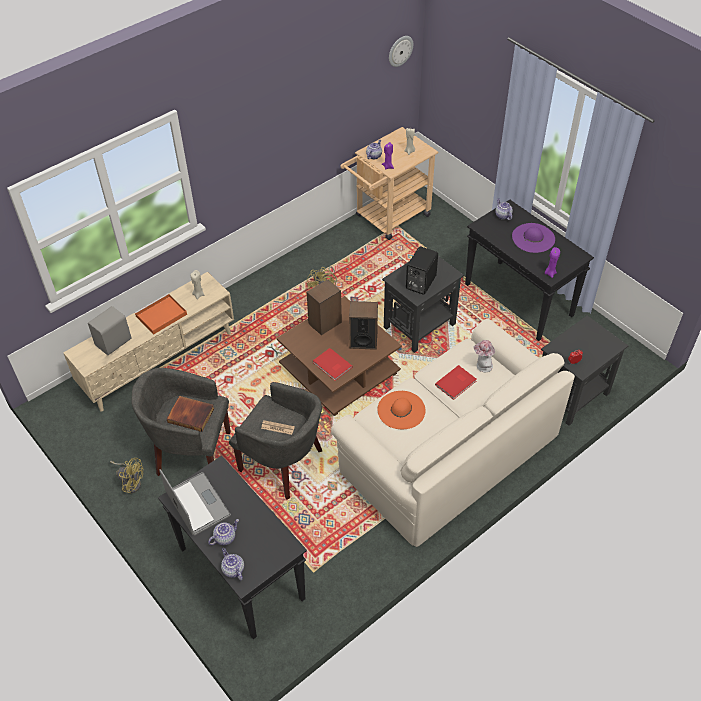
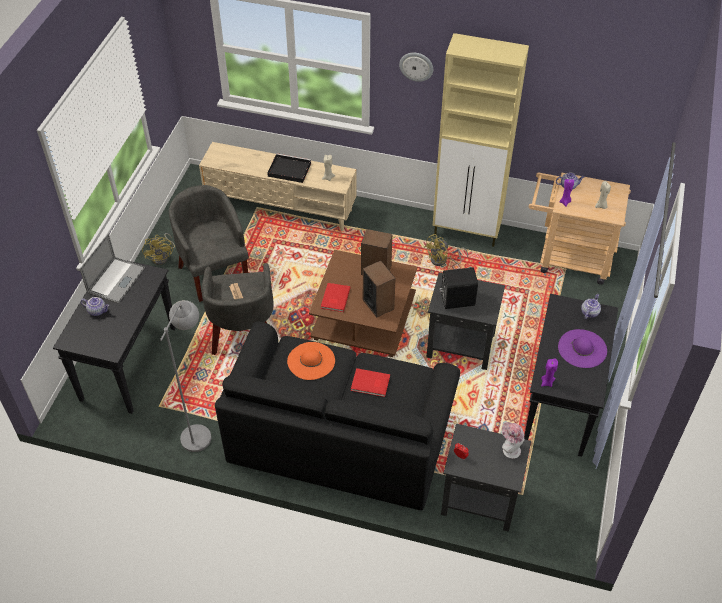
camera: 55 degrees right, 0 degrees up
(114, 342) = (242, 161): grey speaker -> none
(160, 316) = (288, 170): orange tray -> black tray
(191, 414) = (211, 240): book -> none
(233, 569) = (73, 330): teapot -> none
(308, 258) = (467, 232): none -> beige cabinet
(365, 551) = (200, 429): none -> grey floor lamp
(400, 50) = (645, 106): wall clock -> wall clock (416, 66)
(447, 451) = (339, 435): beige sofa -> black sofa
(482, 366) = (405, 393): hat -> hat (509, 449)

